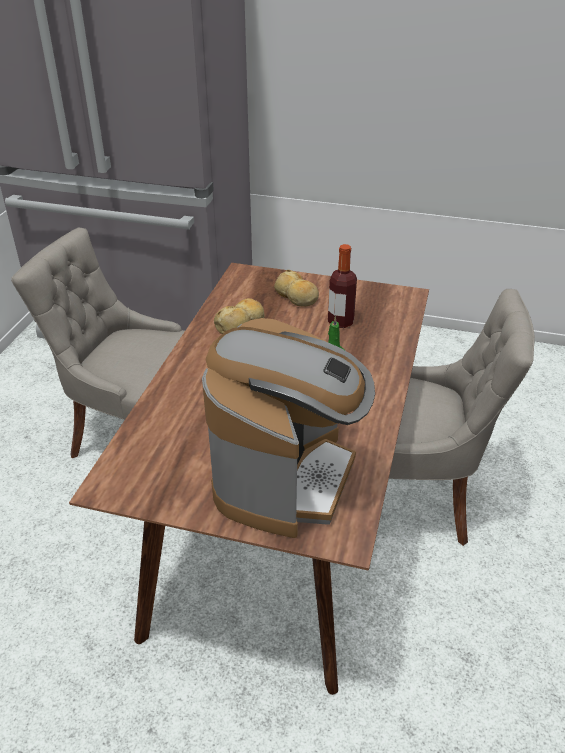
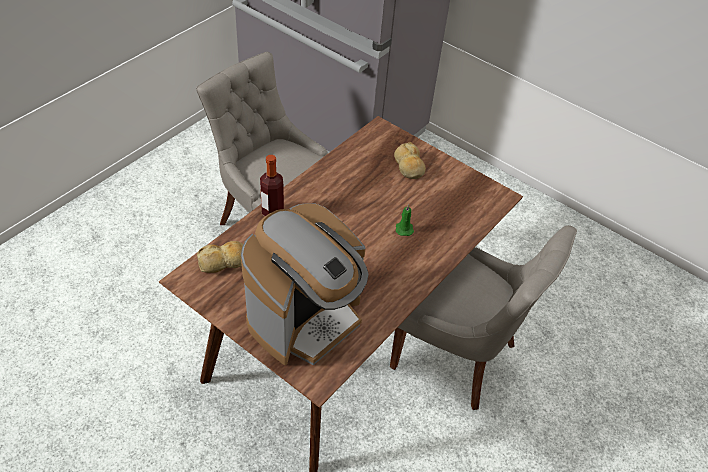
camera: 20 degrees right, 10 degrees up
(241, 324) = (350, 178): bread -> bread (223, 261)
(340, 322) = (428, 203): bottle -> bottle (272, 211)

